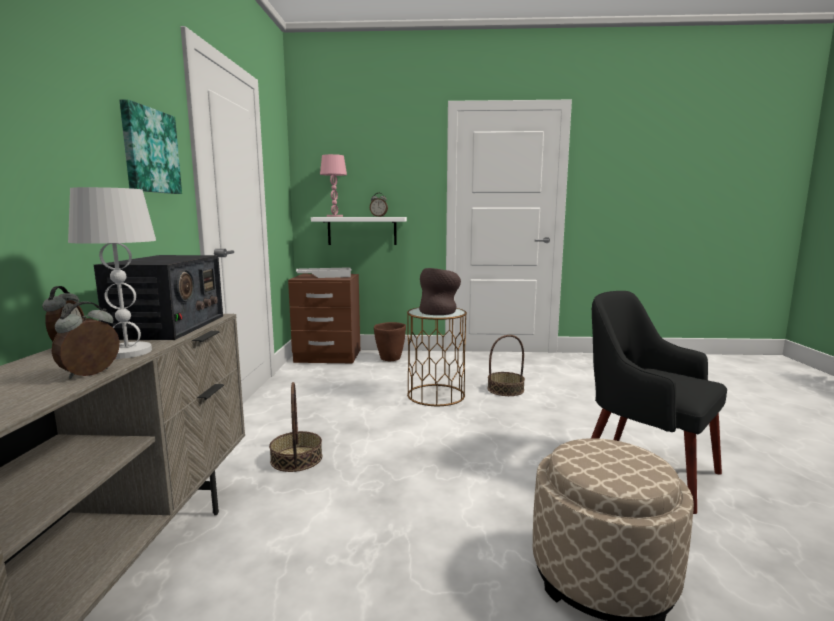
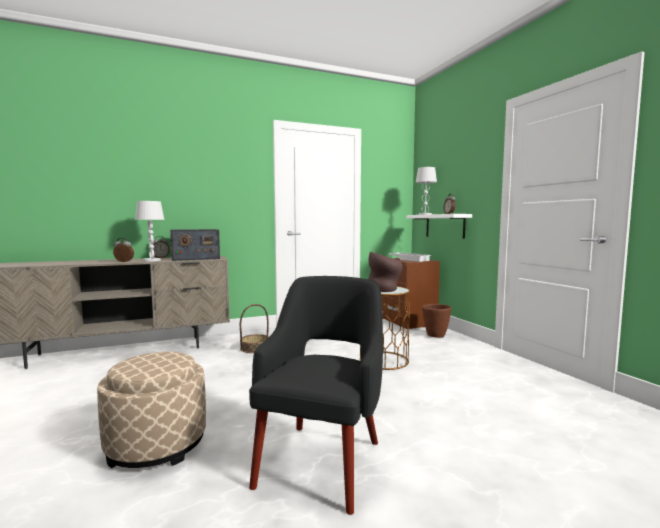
camera: 65 degrees right, 5 degrees down
(149, 151) = (233, 183): picture -> none
(334, 216) = (425, 214): pink table lamp -> white table lamp
(505, 389) = (435, 381): basket -> none

